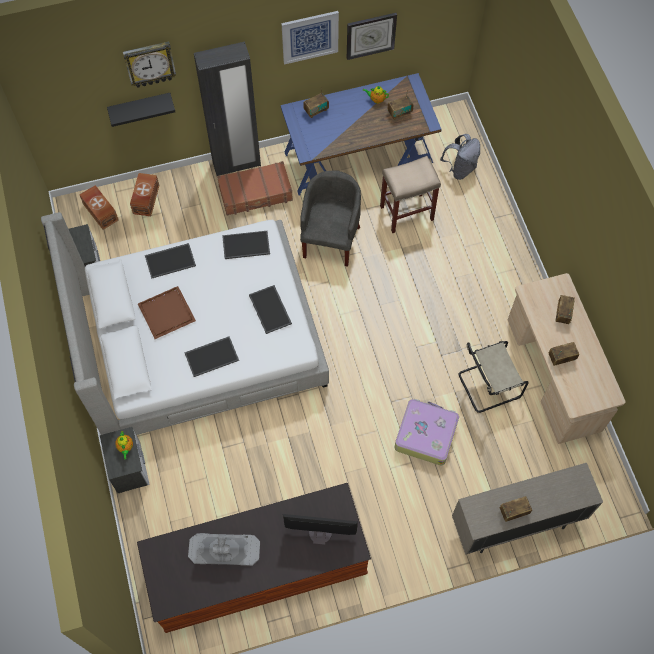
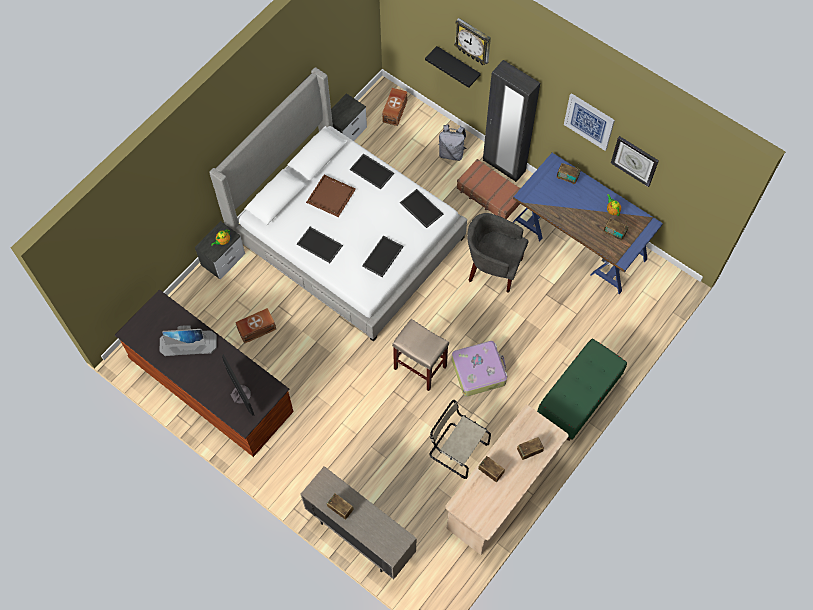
camera: 55 degrees right, 0 degrees up
(145, 200) = (427, 130): brown storage box -> brown storage box (256, 329)
(223, 549) = (188, 343): monitor -> monitor turned 120 degrees clockwise
(331, 239) = (493, 267): grey armchair -> grey armchair turned 135 degrees counterclockwise
(406, 213) = (557, 304): beige stool -> beige stool (419, 367)
(425, 434) = (385, 430): suitcase -> suitcase (479, 371)
(460, 169) = (630, 316): grey backpack -> grey backpack (451, 153)
(507, 257) = (578, 398): none -> green bench

